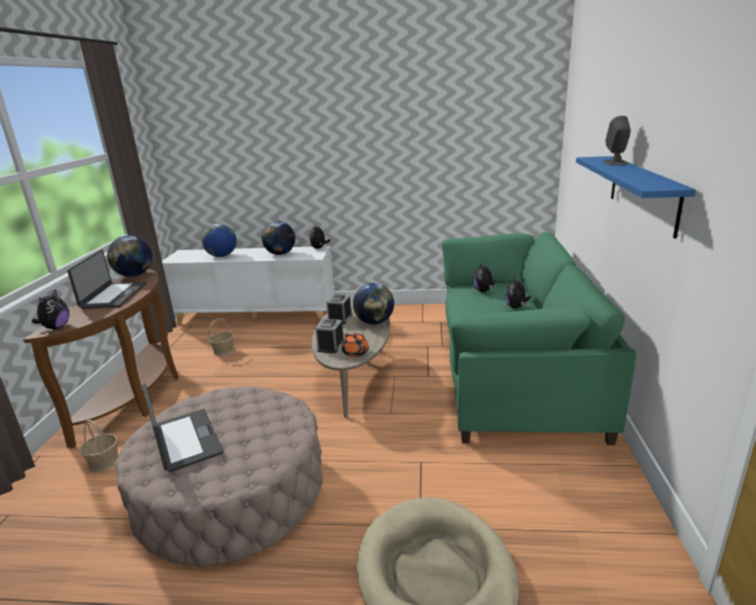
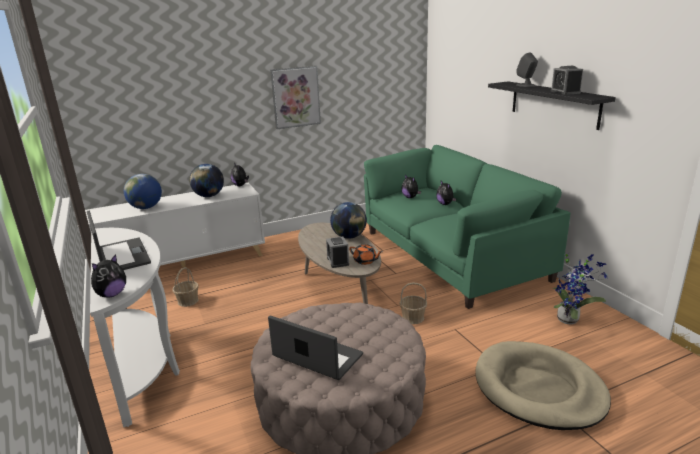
camera: 30 degrees left, 0 degrees up
(56, 327) = (111, 294): plush toy -> plush toy turned 60 degrees clockwise
(104, 462) = (184, 422): basket -> basket (412, 317)
(134, 275) = (108, 236): globe -> none
(139, 396) = (145, 362): brown console table -> white console table
(340, 319) = (316, 240): alarm clock -> alarm clock (565, 92)
(386, 160) = (295, 97): none -> picture
(580, 503) = (570, 319): none -> potted plant
(643, 192) = (554, 104): blue shelf -> black shelf

